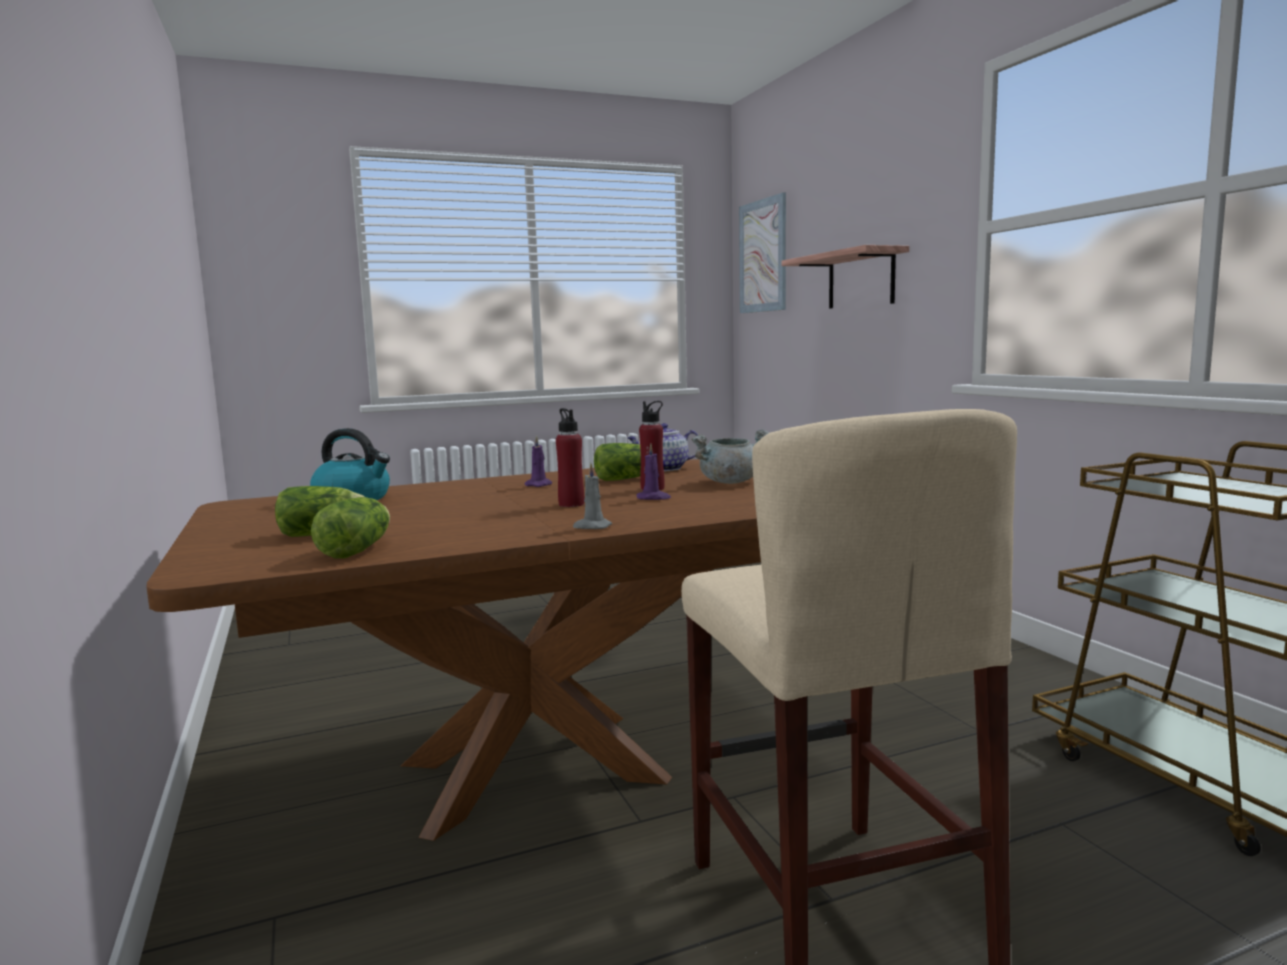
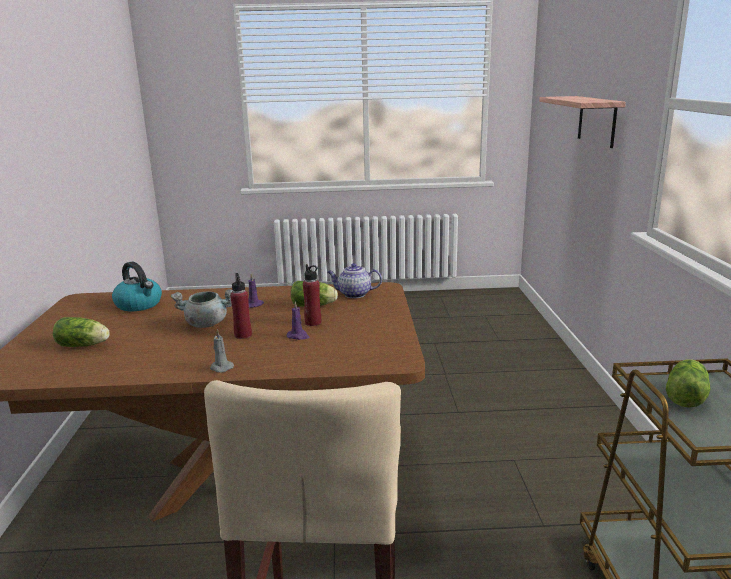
camera: 20 degrees right, 10 degrees up
(359, 549) = (80, 368): lettuce -> lettuce (686, 395)
(730, 482) = (371, 322): grey cooking pot -> grey cooking pot (207, 324)
(763, 256) = (548, 80): picture -> none

